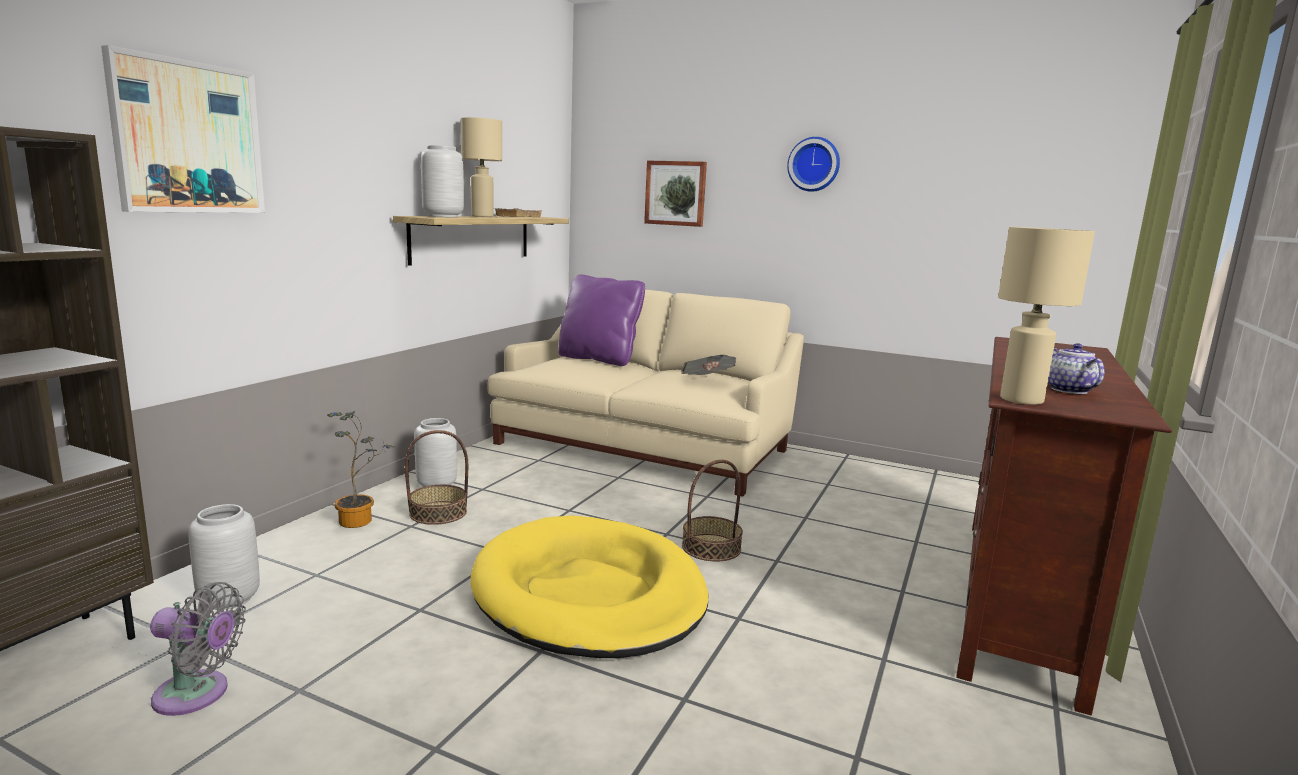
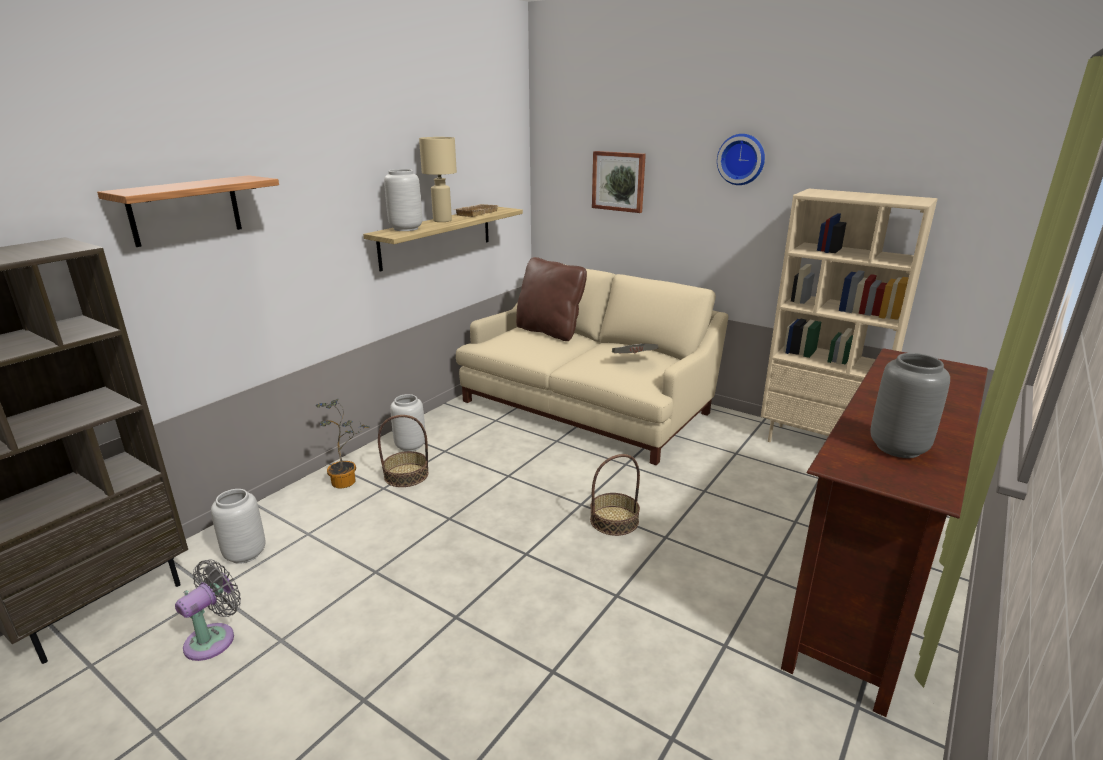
camera: 10 degrees right, 10 degrees up
(188, 138) = (185, 210): picture -> shelf
(197, 694) = (214, 638): grey fan -> grey fan turned 75 degrees counterclockwise
(589, 594) = (504, 564): yellow dog bed -> none
(599, 359) = (550, 331): purple pillow -> brown pillow
(912, 475) = (817, 444): none -> beige bookcase
(1020, 400) = (839, 466): beige table lamp -> none
(1068, 390) = (897, 447): teapot -> grey vase

